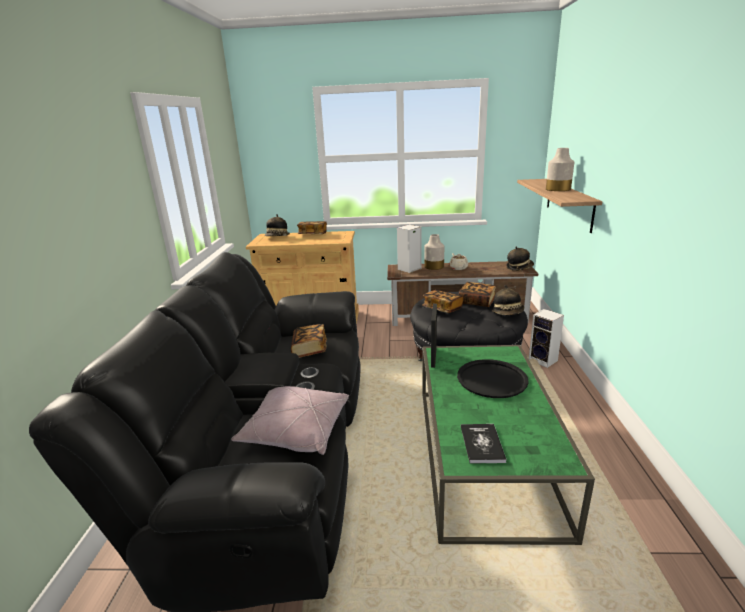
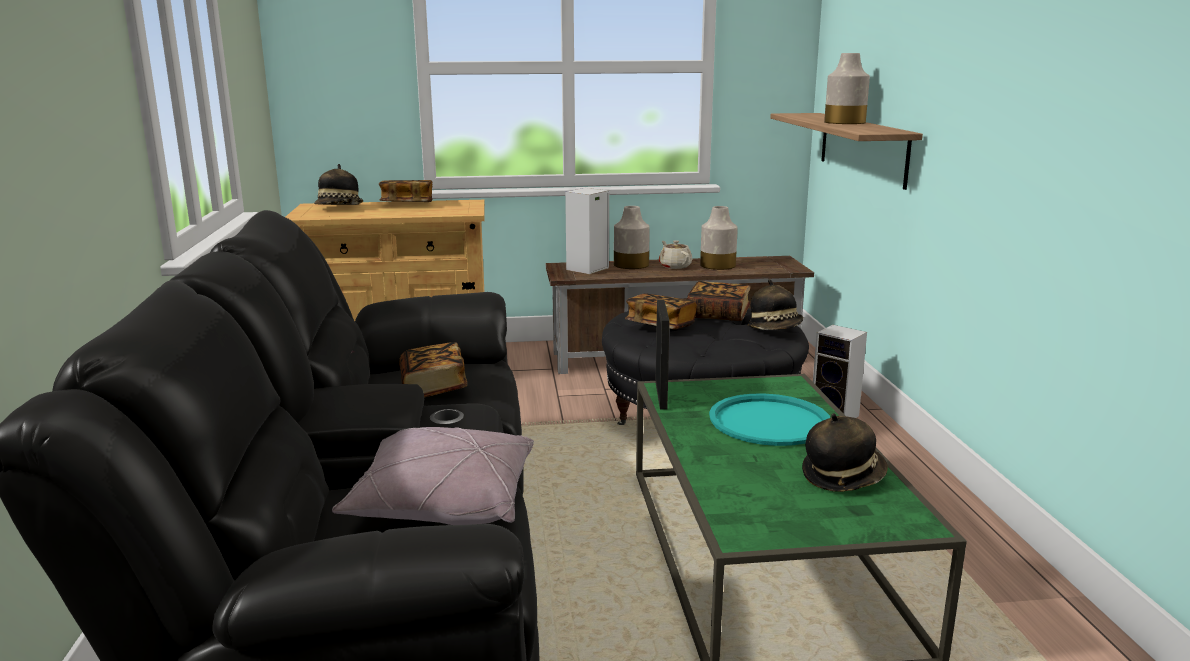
camera: 10 degrees left, 5 degrees down
(482, 267) = (717, 265): none -> beige vase
(482, 444) = (775, 507): book -> none
(492, 379) = (769, 421): black tray -> turquoise tray
(519, 267) = (780, 265): hat -> hat (842, 476)

